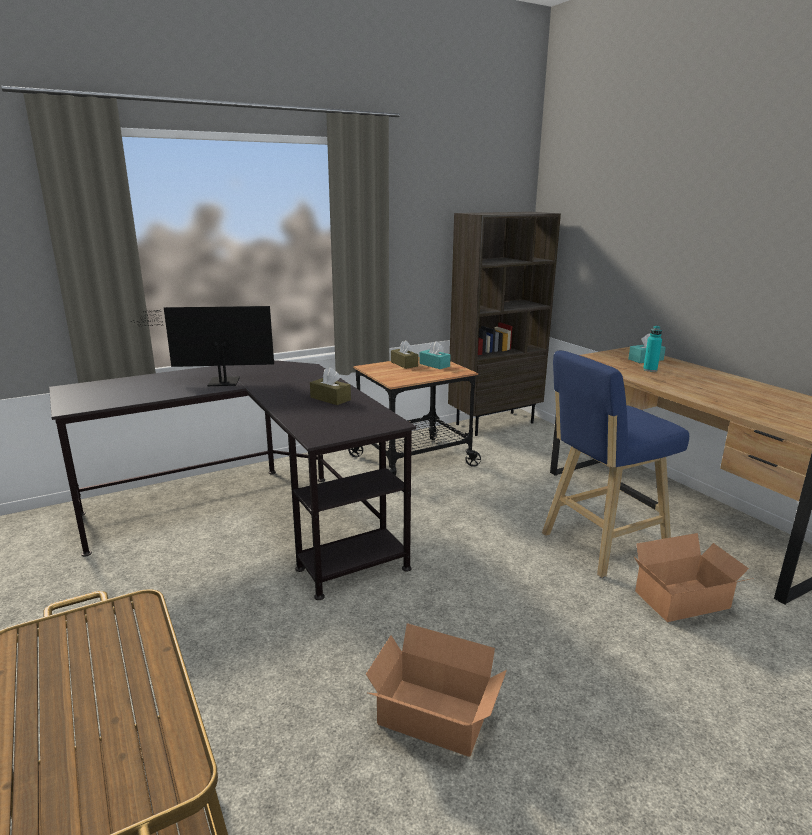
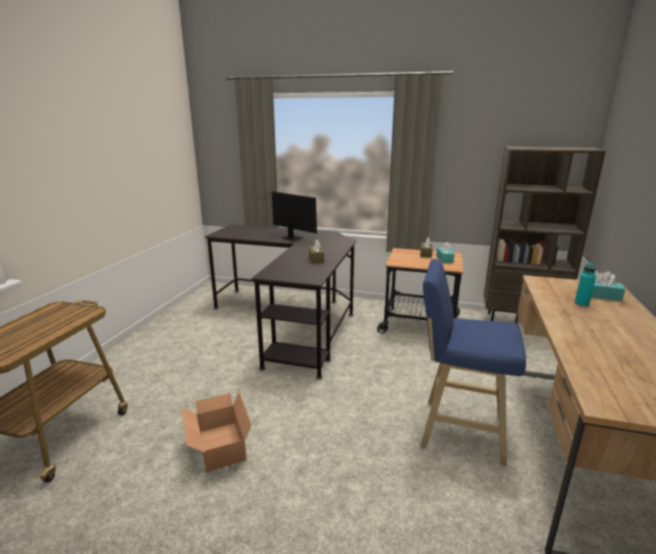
camera: 45 degrees right, 0 degrees up
(686, 601) = (458, 498): cardboard box -> none

